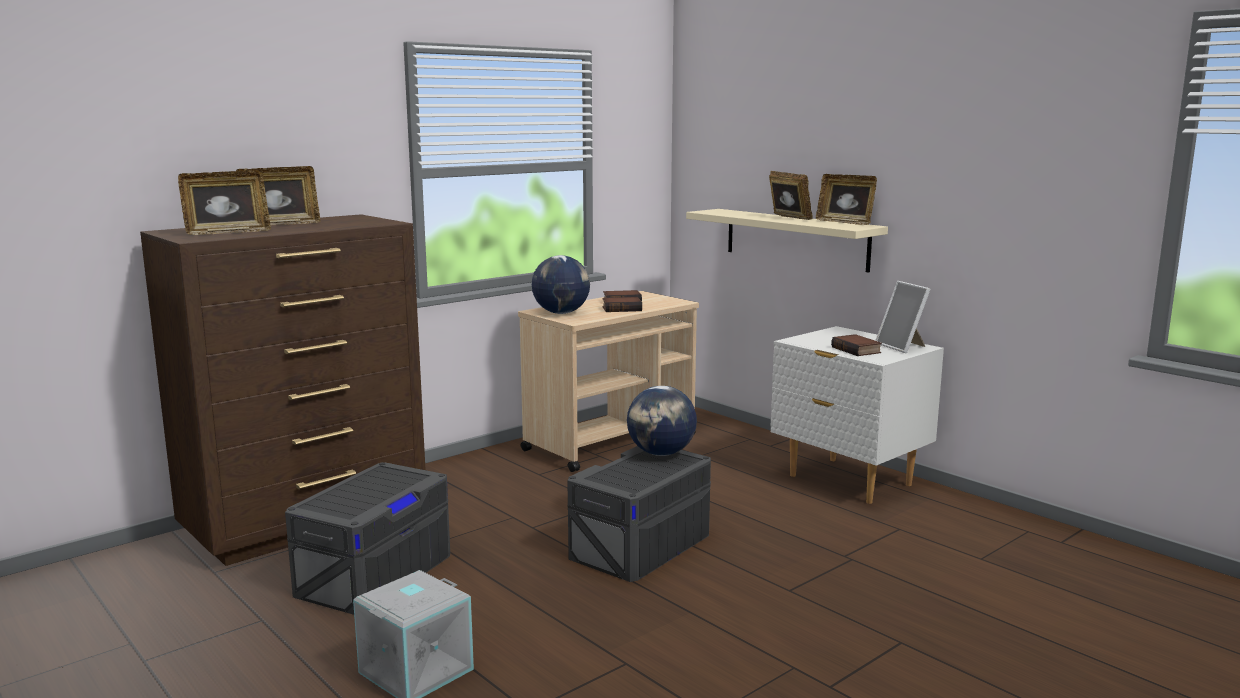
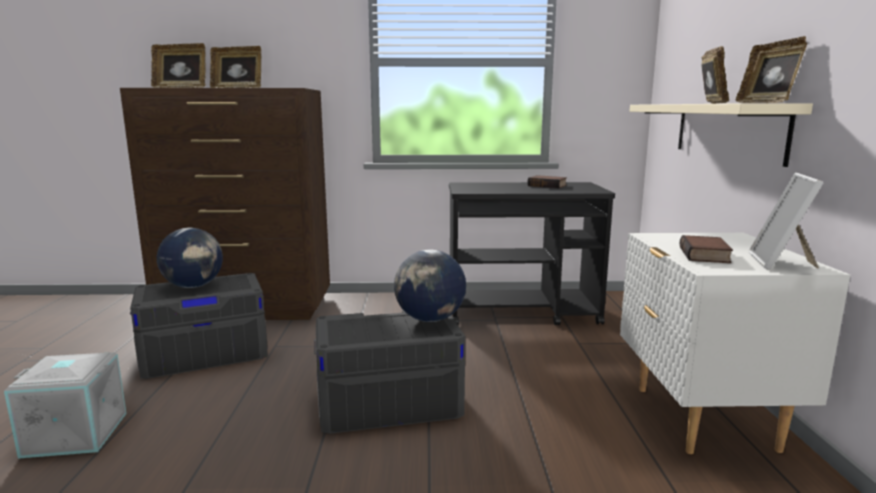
camera: 40 degrees right, 0 degrees up
(561, 313) = (474, 186): globe -> globe (194, 286)
(611, 442) = (523, 312): beige cart -> black cart
(622, 308) = (530, 189): book -> none

